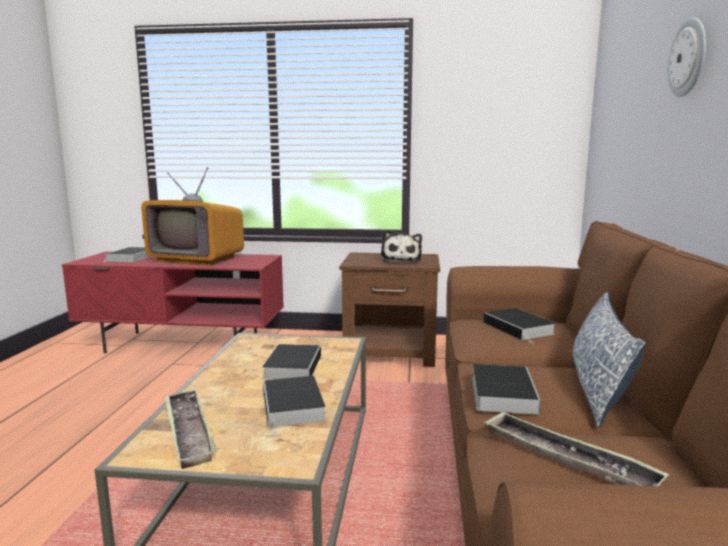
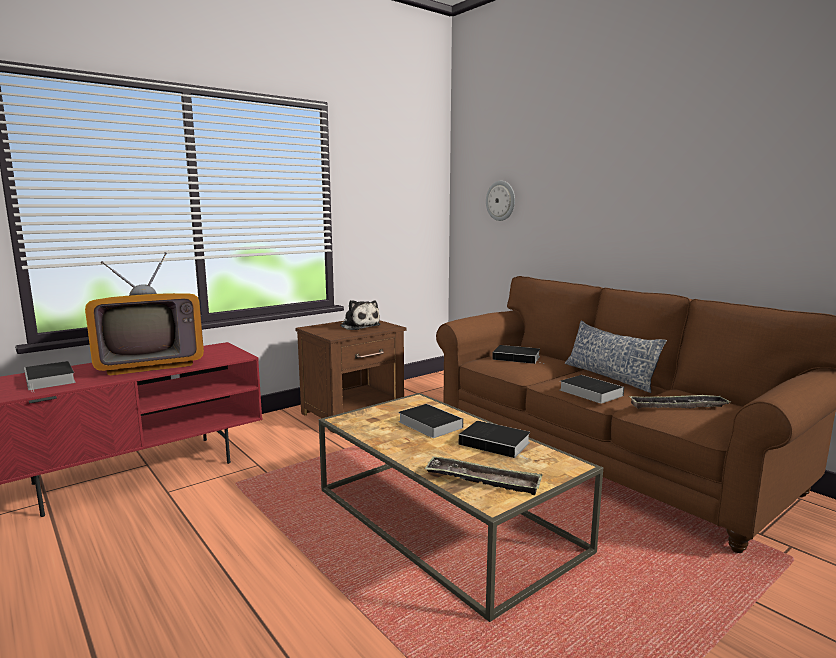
camera: 45 degrees left, 0 degrees up
(688, 58) = (577, 172): wall clock -> wall clock (501, 200)

